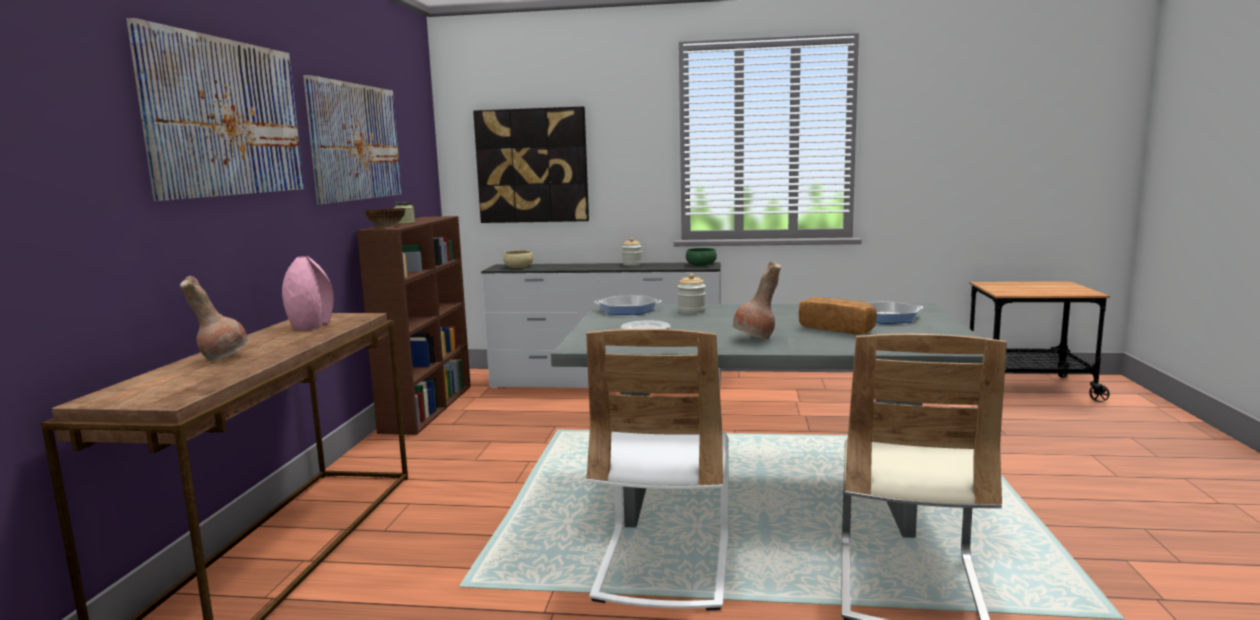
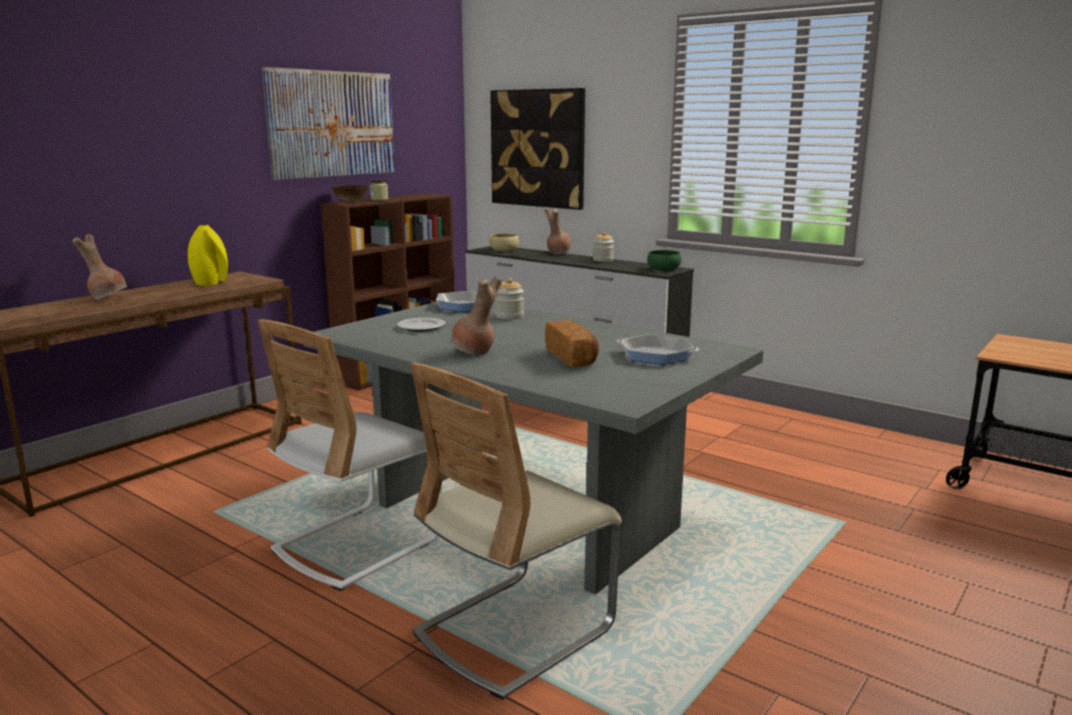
camera: 30 degrees right, 5 degrees up
(226, 117) = (160, 108): picture -> none
(311, 326) = (211, 283): pink vase -> yellow vase
(576, 264) = (558, 253): none -> brown vase

